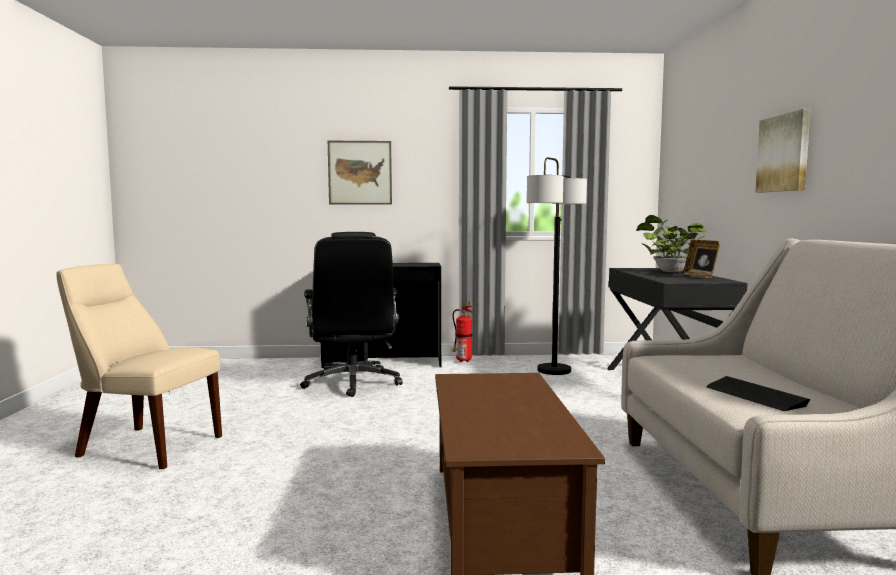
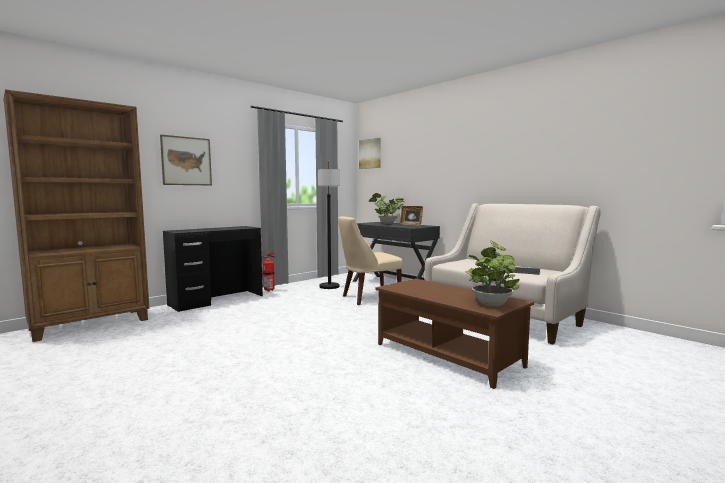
camera: 40 degrees left, 0 degrees up
(145, 446) = (155, 390): beige chair -> beige chair (368, 298)
(233, 365) = (91, 324): none -> brown bookcase
(352, 383) = (225, 316): black office chair -> none
(512, 438) = (491, 303): none -> potted plant
(784, 153) = (459, 164): picture -> picture (370, 153)

